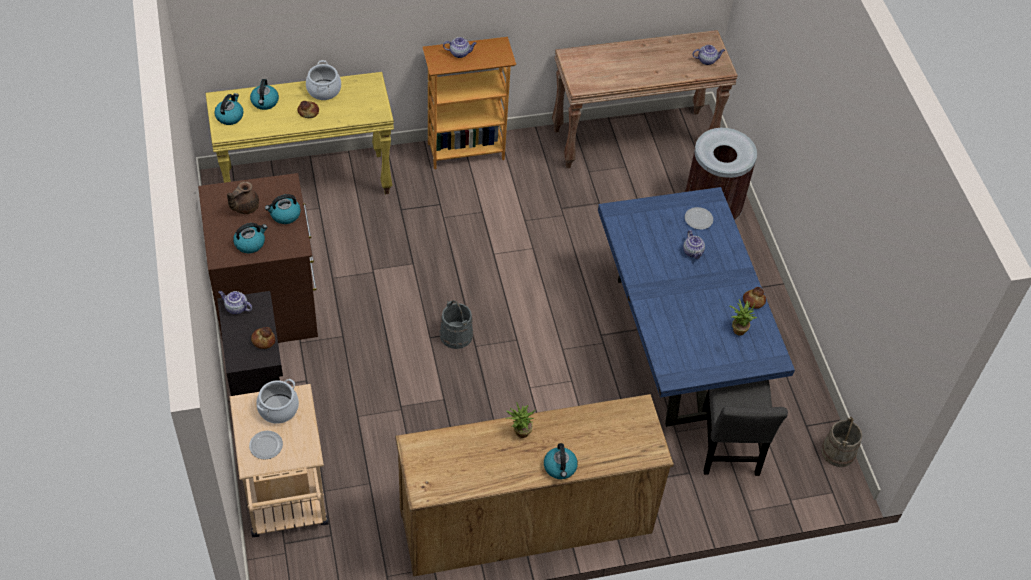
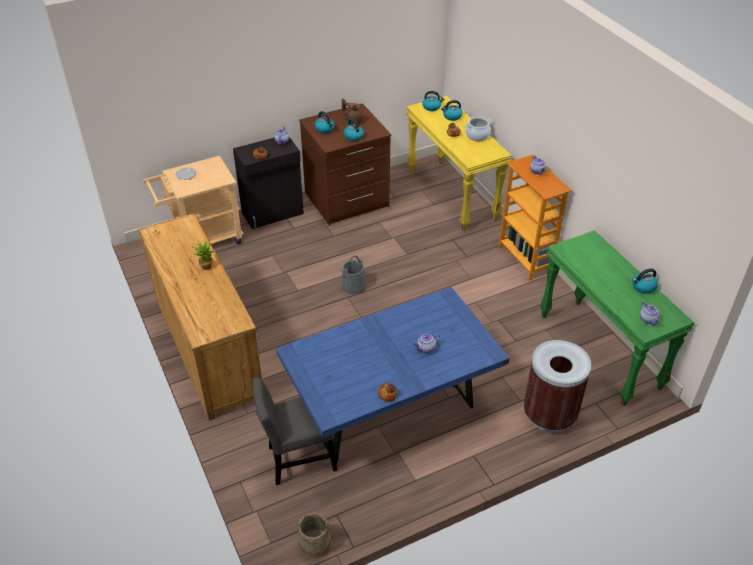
camera: 80 degrees right, 10 degrees down
(278, 409) = (213, 173): cooking pot -> none
(560, 467) = (179, 289): kettle -> kettle (643, 287)
(633, 138) = (600, 351): brown console table -> green console table
(698, 219) = (464, 347): plate -> none
(738, 328) = (354, 387): potted plant -> none

